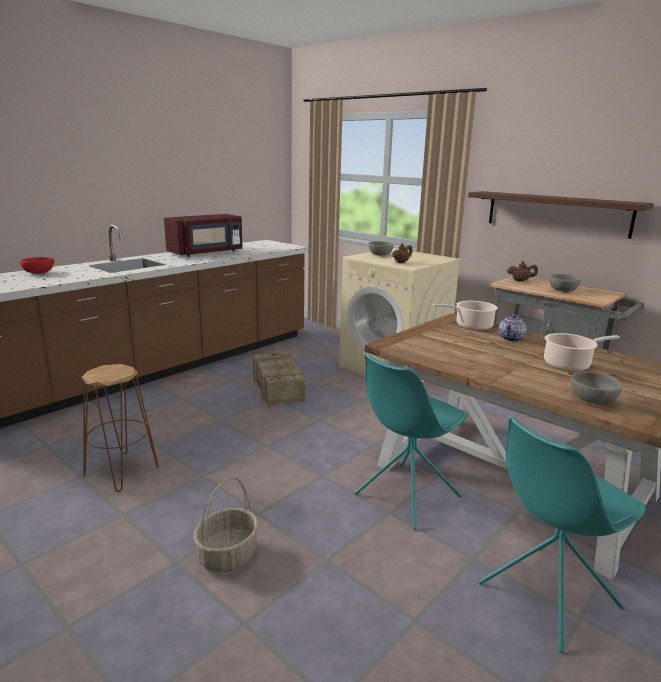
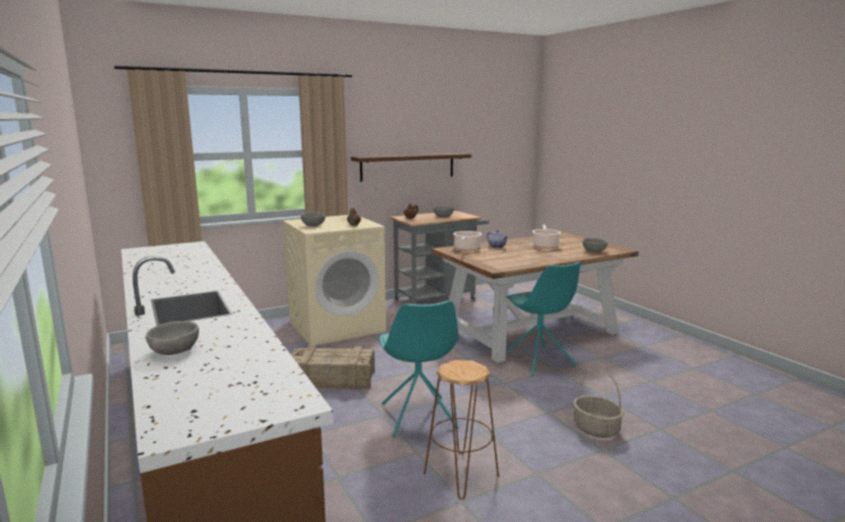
camera: 70 degrees left, 5 degrees down
(39, 273) = (176, 351): red bowl -> grey bowl
(207, 253) = (169, 273): red microwave -> none
(546, 596) = (631, 348): turquoise chair -> turquoise chair (418, 417)

